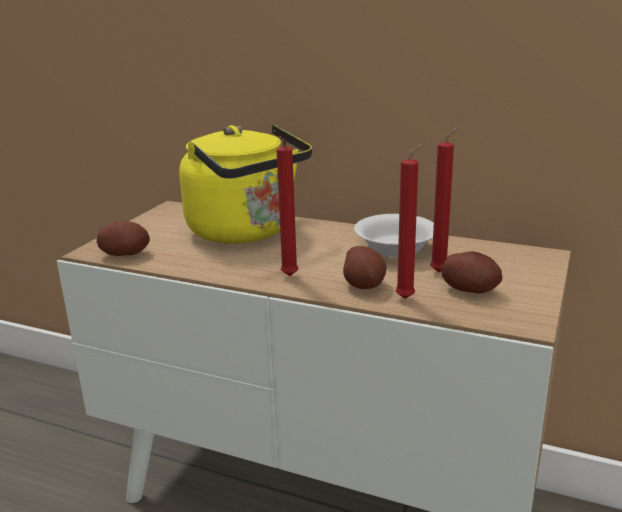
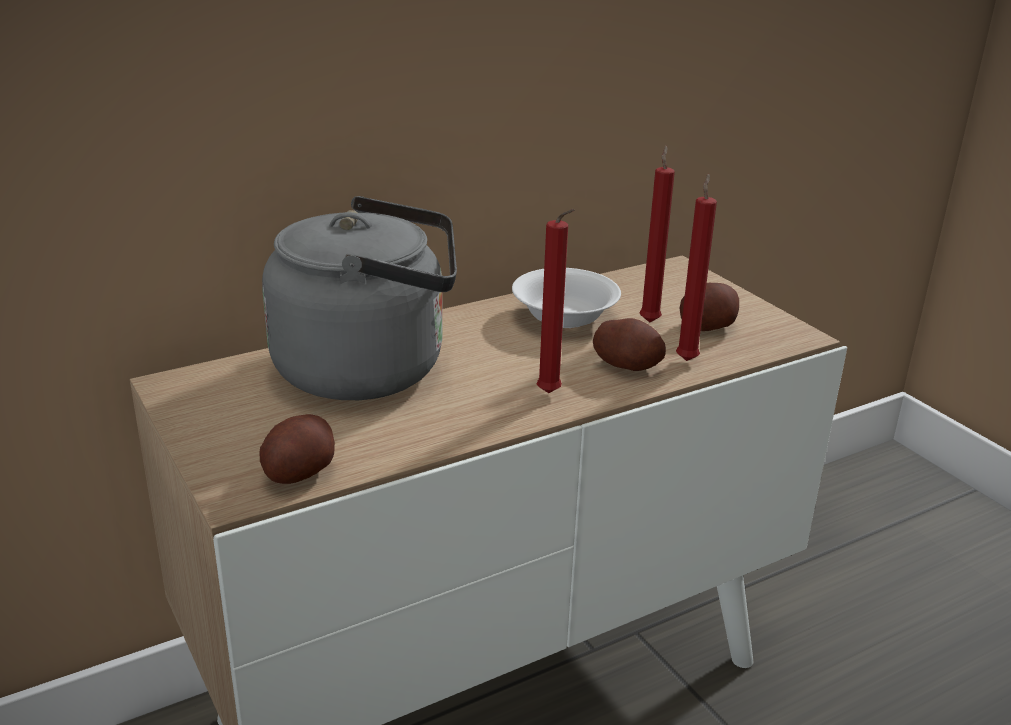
camera: 55 degrees left, 5 degrees up
(246, 232) = (371, 369): yellow kettle -> grey kettle

